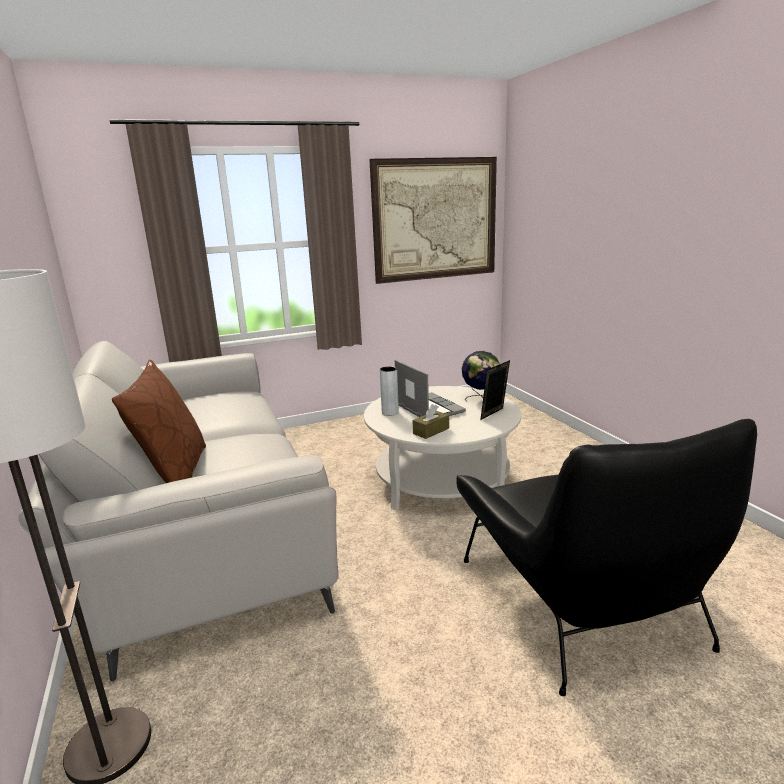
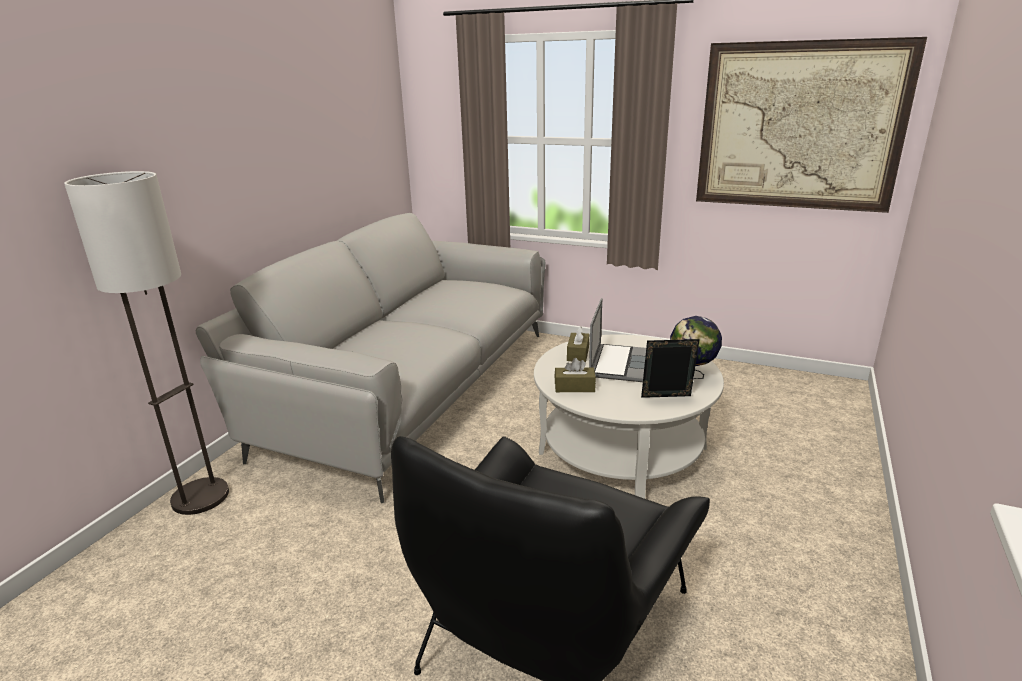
camera: 45 degrees right, 5 degrees up
(174, 474) = (351, 339): brown pillow -> none
(390, 413) = (578, 354): grey vase -> brown tissue box

